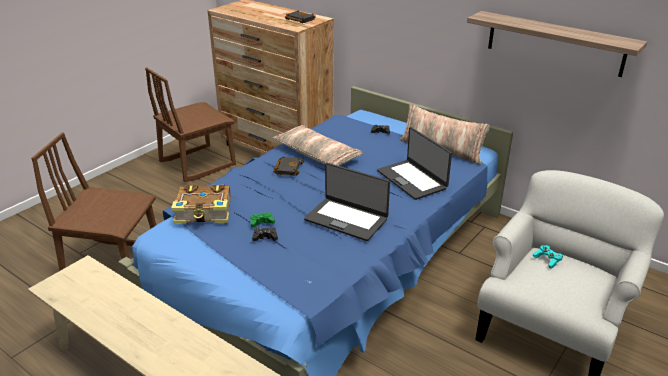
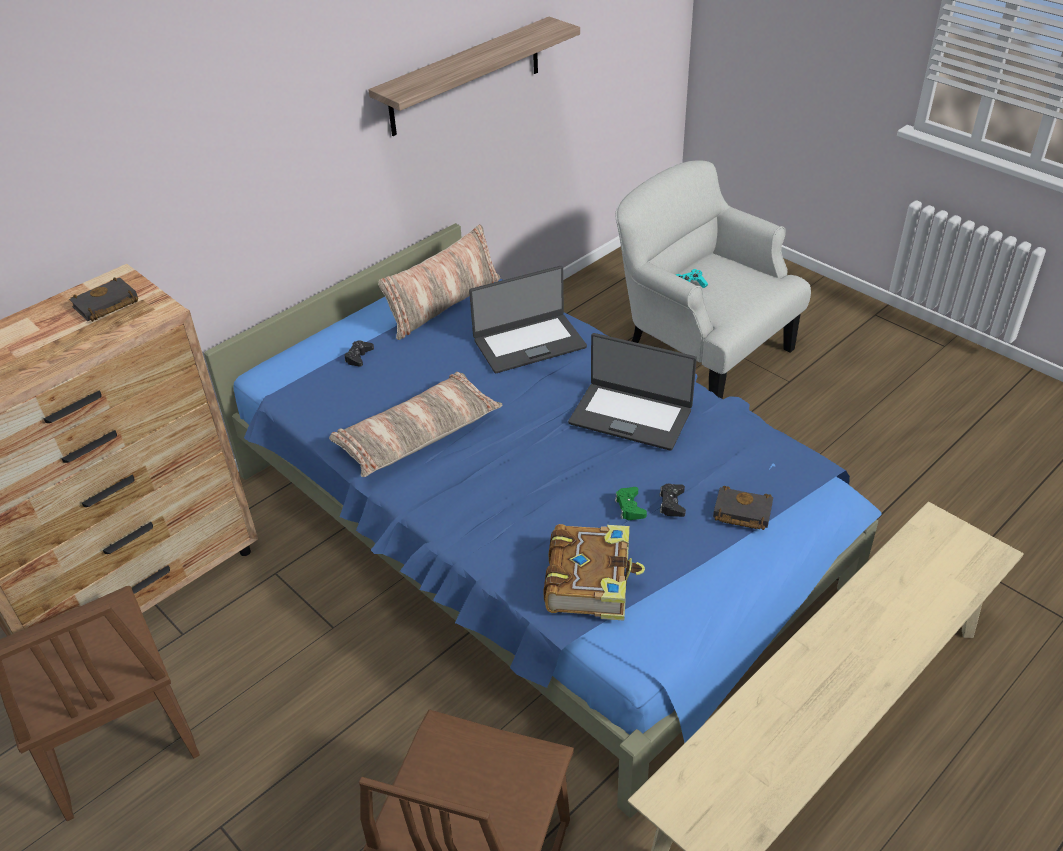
camera: 80 degrees left, 10 degrees up
(287, 168) = (461, 471): black book -> black book (740, 513)
(346, 219) = (631, 415): laptop -> laptop turned 75 degrees clockwise

